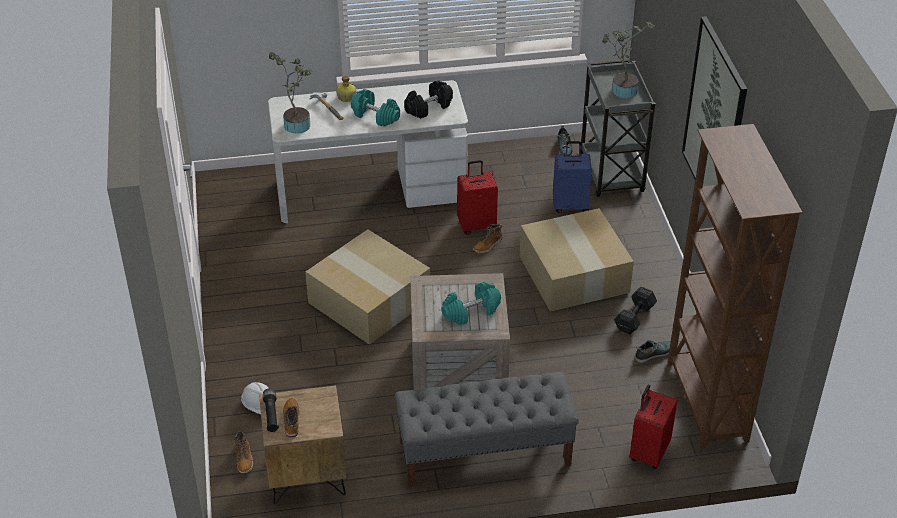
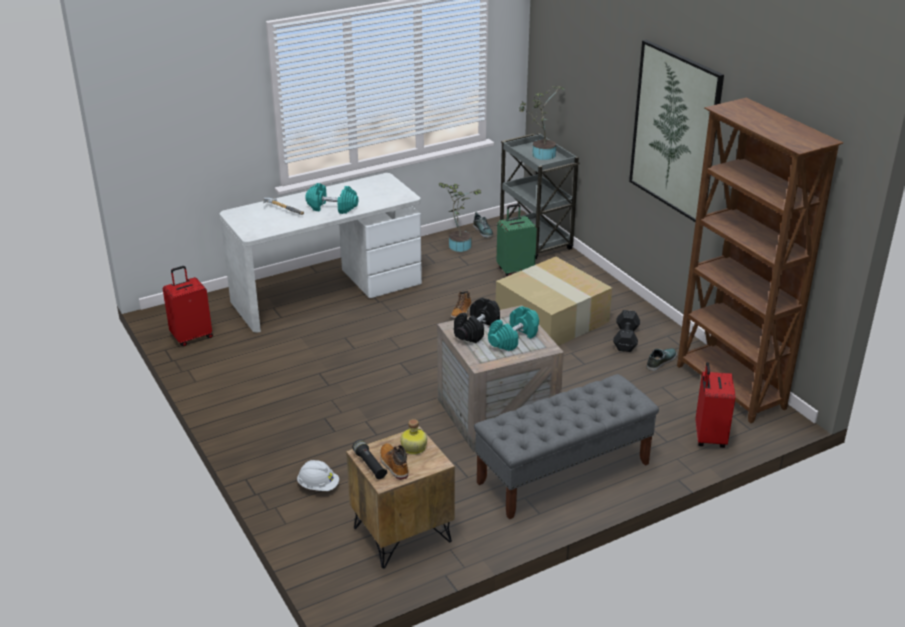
camera: 20 degrees left, 10 degrees down
(244, 458) = (328, 536): boot -> none
(297, 123) = (260, 225): potted plant -> potted plant (459, 244)
(346, 97) = (295, 199): bottle -> bottle (413, 448)
(367, 301) = (375, 377): cardboard box -> none
(428, 107) = (378, 194): black dumbbell -> black dumbbell (476, 330)
(477, 225) = (442, 299): red suitcase -> red suitcase (191, 337)
(570, 205) = (515, 270): blue suitcase -> green suitcase

